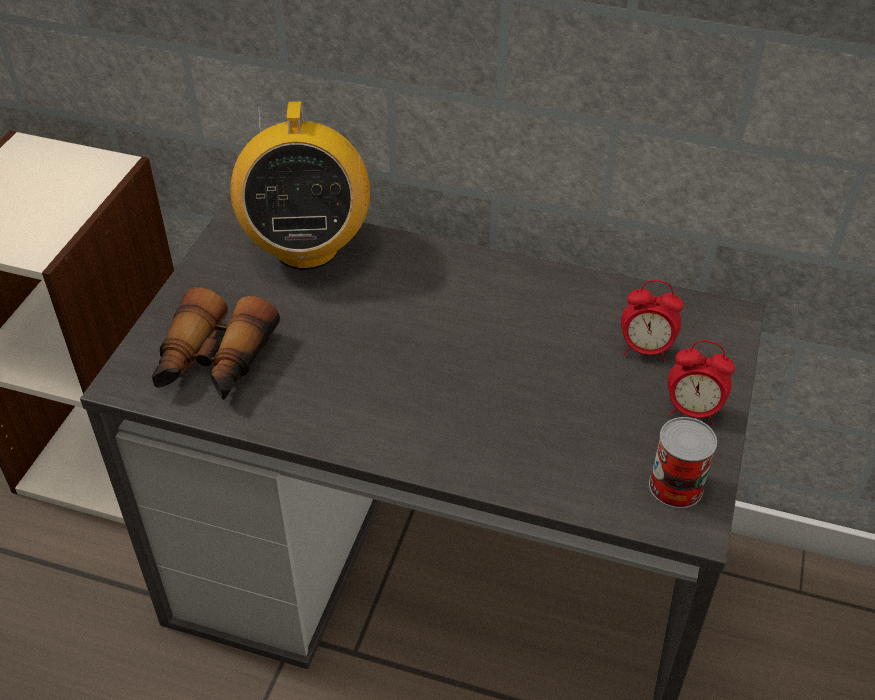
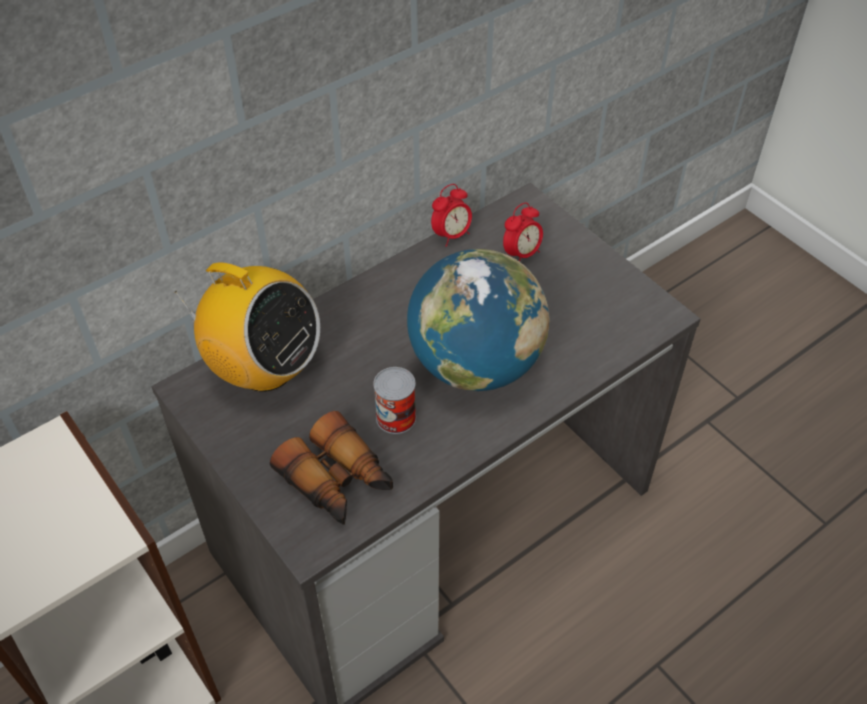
camera: 55 degrees left, 5 degrees up
(449, 389) = (475, 364): none -> globe
(675, 486) = (635, 306): can -> can (396, 417)
(692, 411) = (586, 264): alarm clock -> alarm clock (451, 235)

